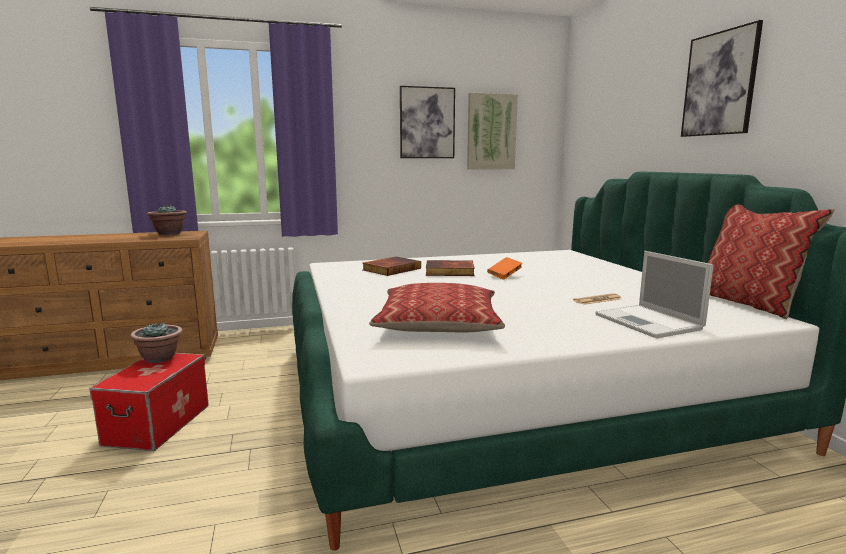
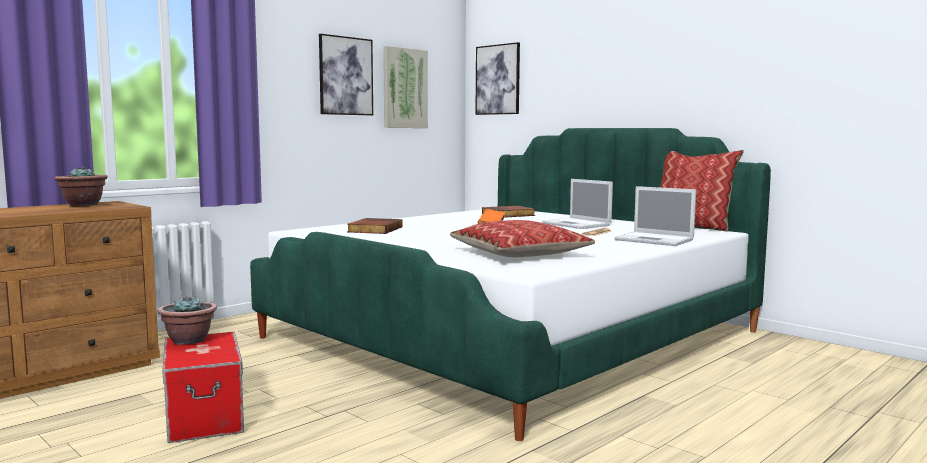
camera: 30 degrees left, 5 degrees down
(449, 271) = (435, 227): book -> book (508, 215)
(602, 283) = (577, 224): none -> laptop
(720, 84) = (637, 55): picture -> picture (498, 79)

